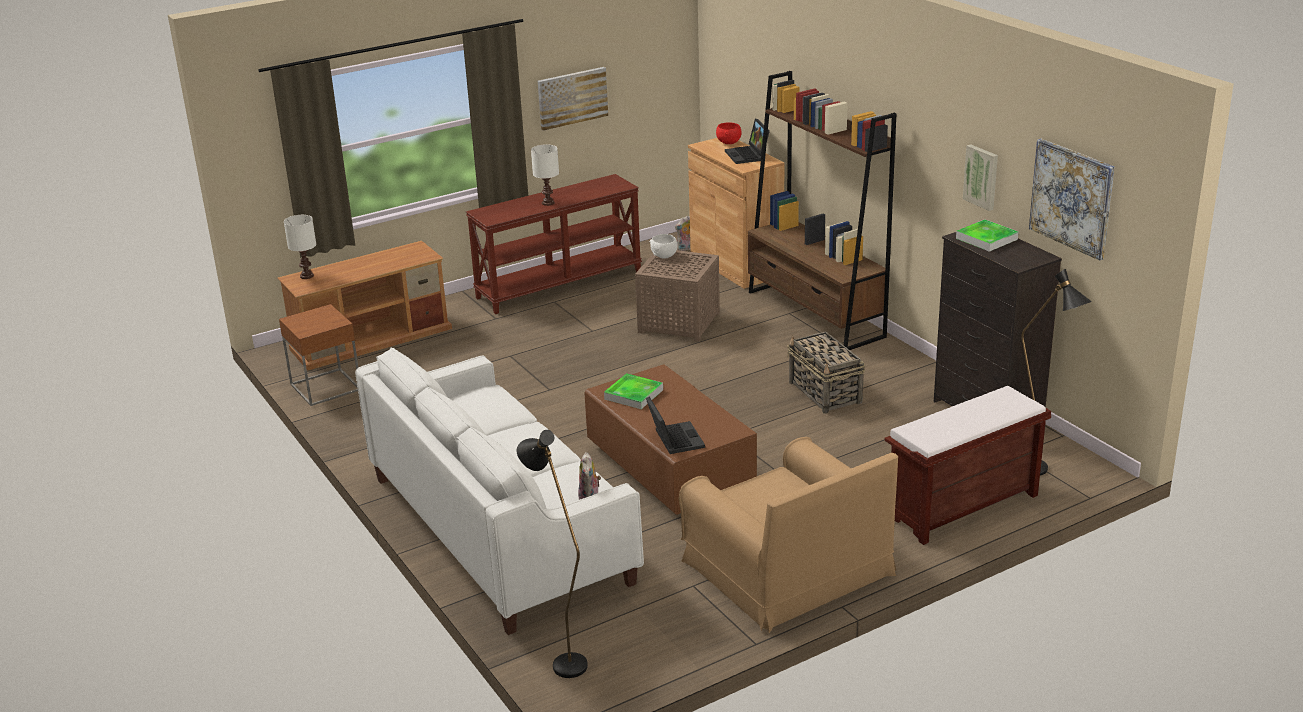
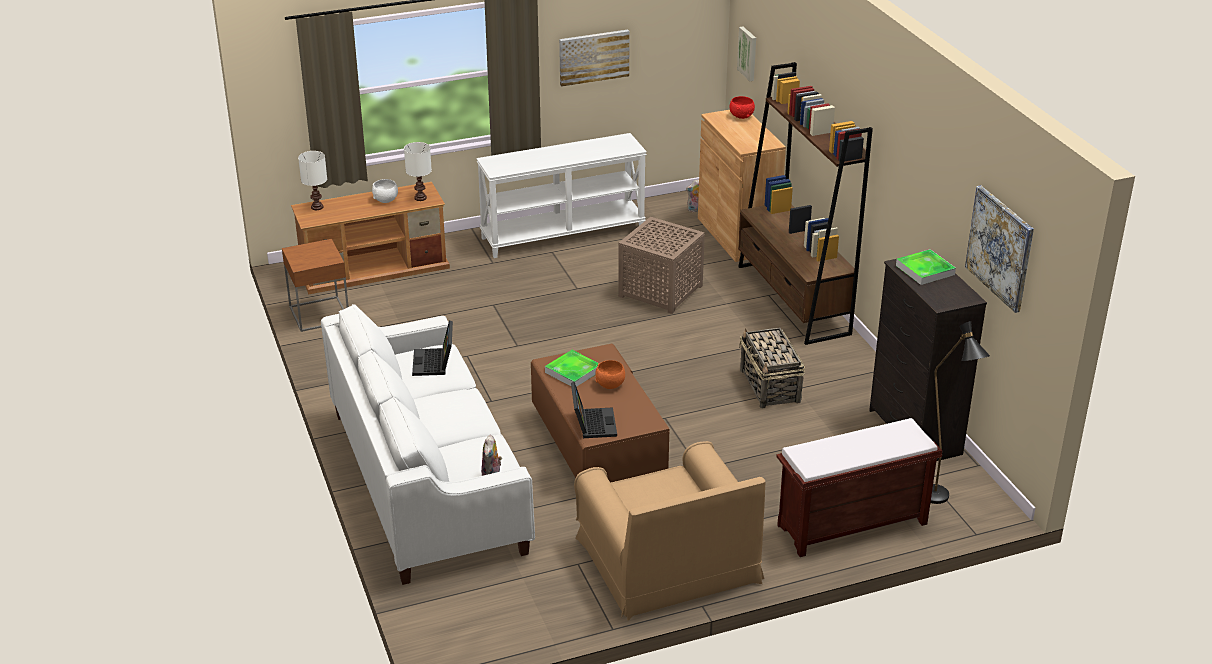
camera: 10 degrees right, 5 degrees up
(547, 203) = (554, 159): white table lamp -> white table lamp (420, 198)
(559, 284) = (563, 233): brown console table -> white console table
(562, 659) = (441, 615): black floor lamp -> none
(664, 256) = (653, 226): white bowl -> white bowl (386, 200)
(678, 401) = (610, 385): none -> orange bowl
(748, 155) = (754, 134): laptop -> laptop (435, 363)
(982, 177) = (935, 207): picture -> picture (748, 53)

